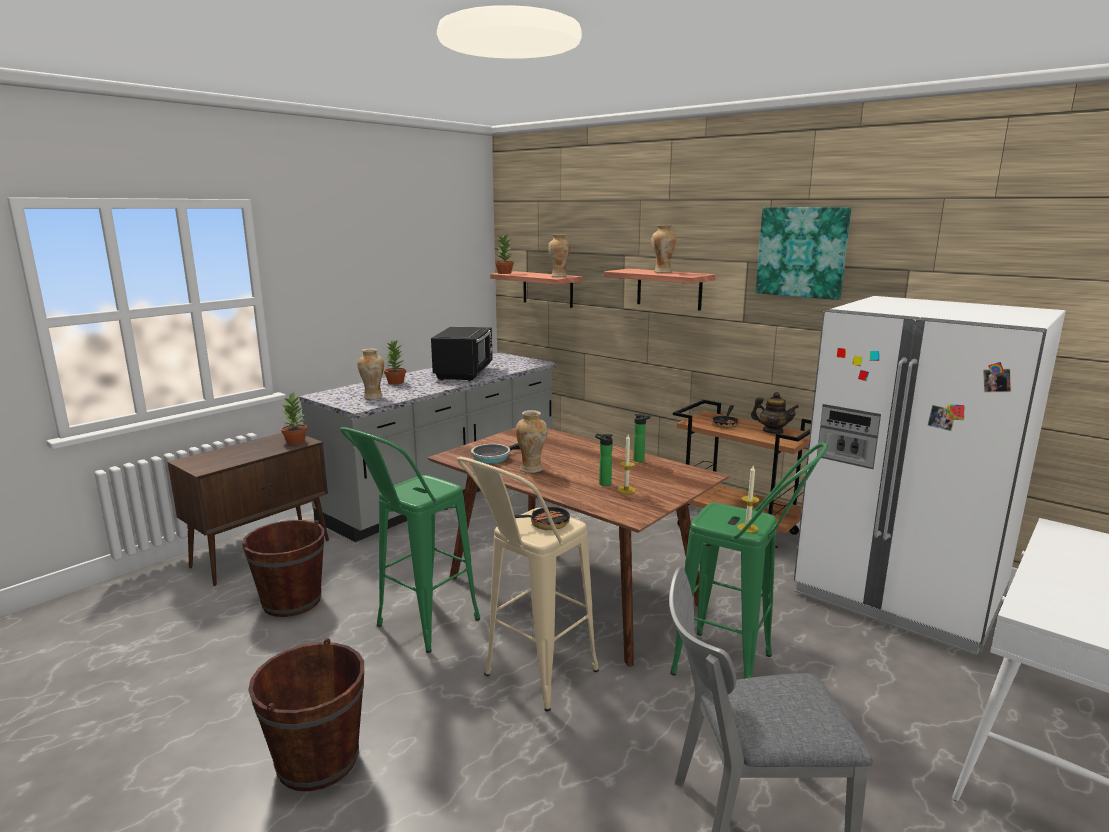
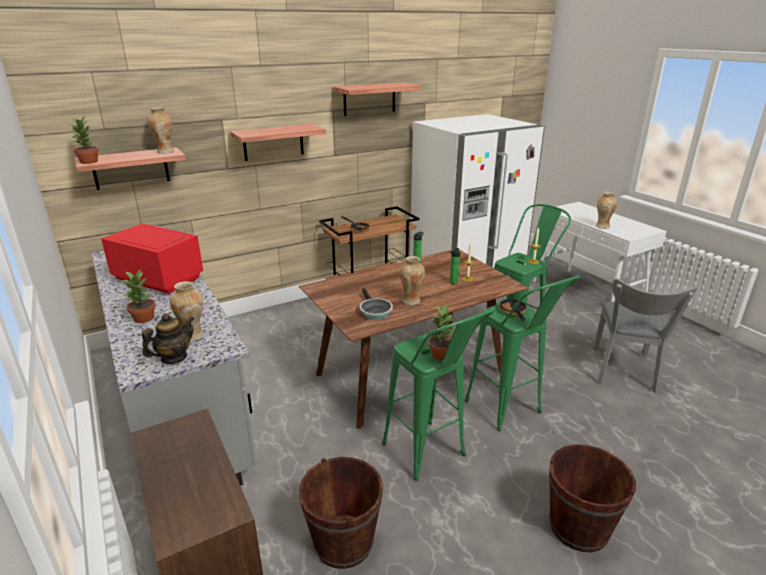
camera: 70 degrees left, 10 degrees up
(296, 441) = (187, 428): potted plant -> potted plant (441, 355)
(465, 373) = (158, 279): black microwave -> red microwave
(529, 681) = (510, 413): beige stool -> green stool
(662, 272) = (278, 129): vase -> vase (602, 226)
(772, 431) = (383, 222): teapot -> teapot (173, 358)
(802, 252) = (369, 99): picture -> shelf

